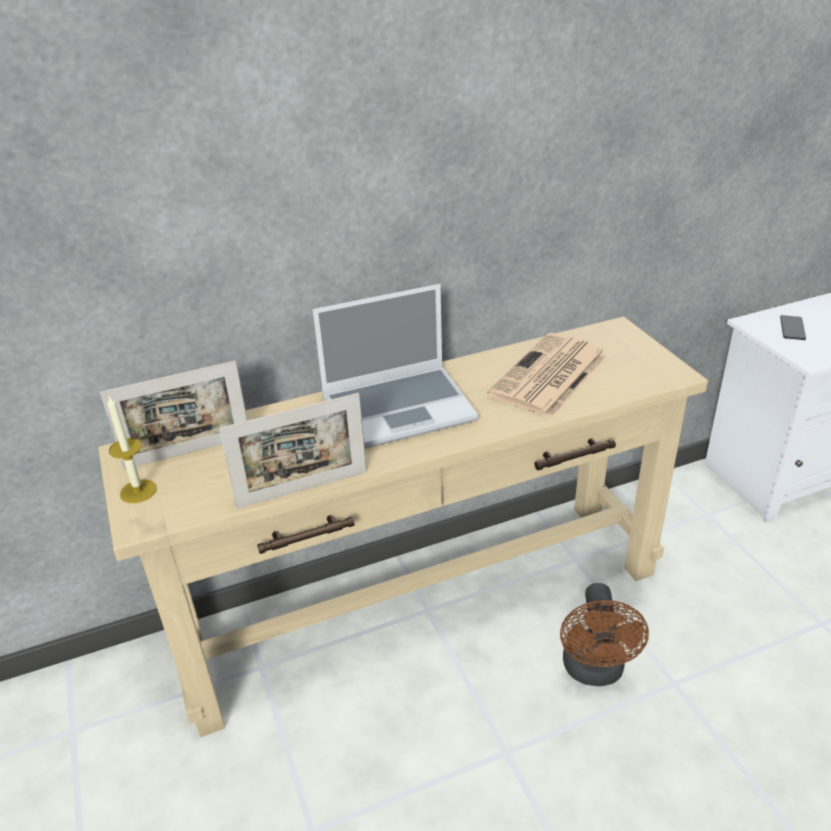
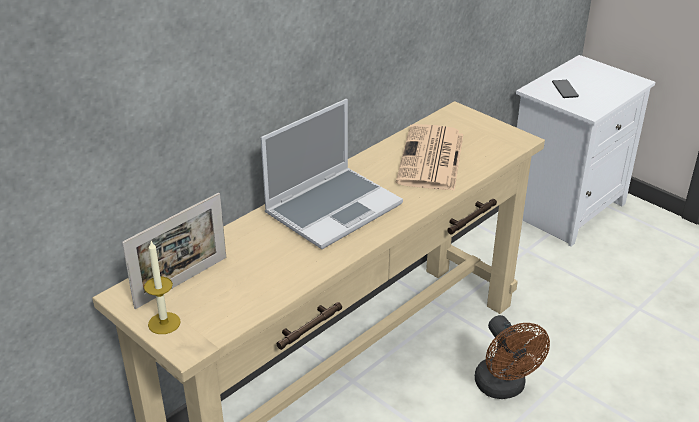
camera: 25 degrees left, 0 degrees up
(302, 489) = (304, 287): picture frame -> none

